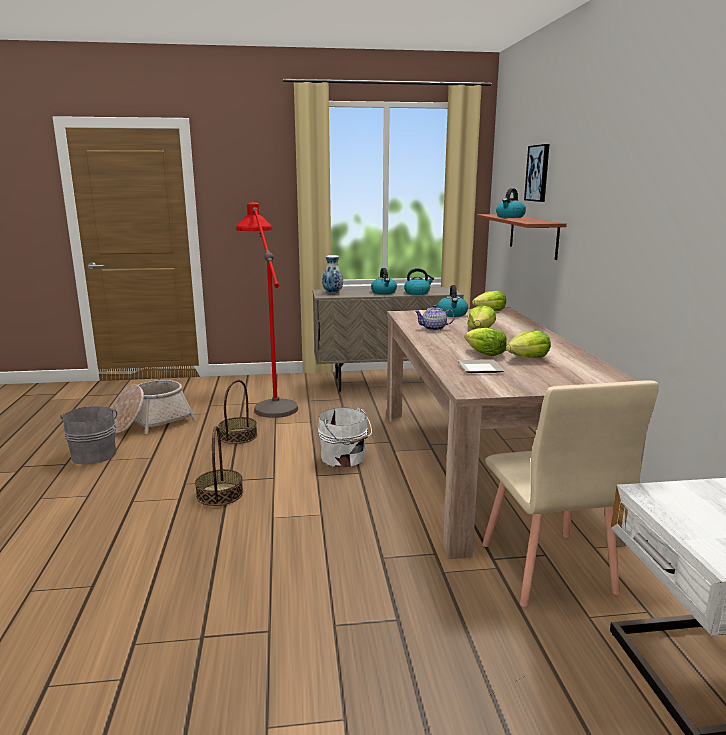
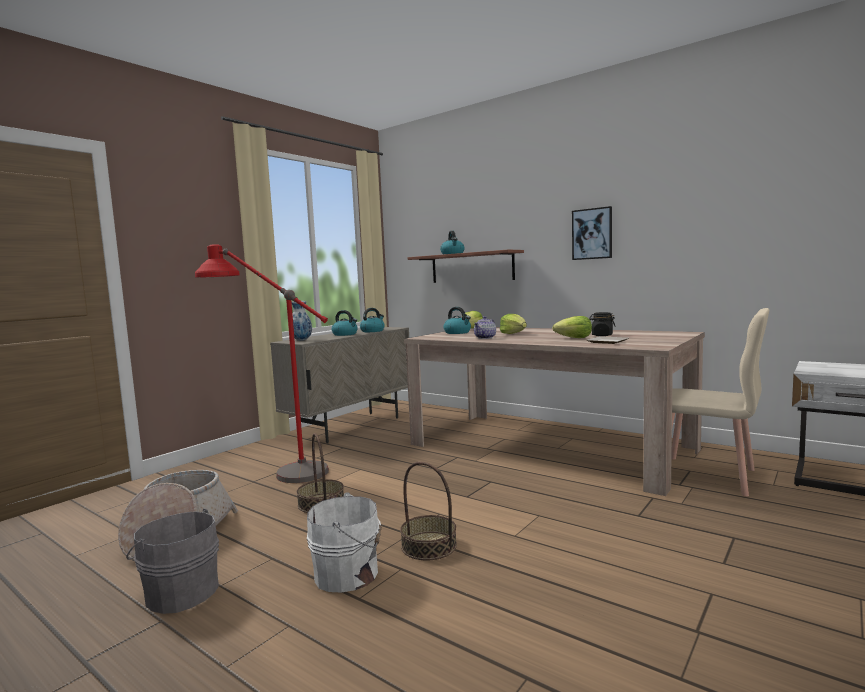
camera: 45 degrees left, 10 degrees down
(344, 458) = (455, 478): white bucket -> white bucket (349, 574)
(528, 358) = (602, 335): lettuce -> black jar
(538, 173) = (469, 218): picture -> picture (592, 234)

